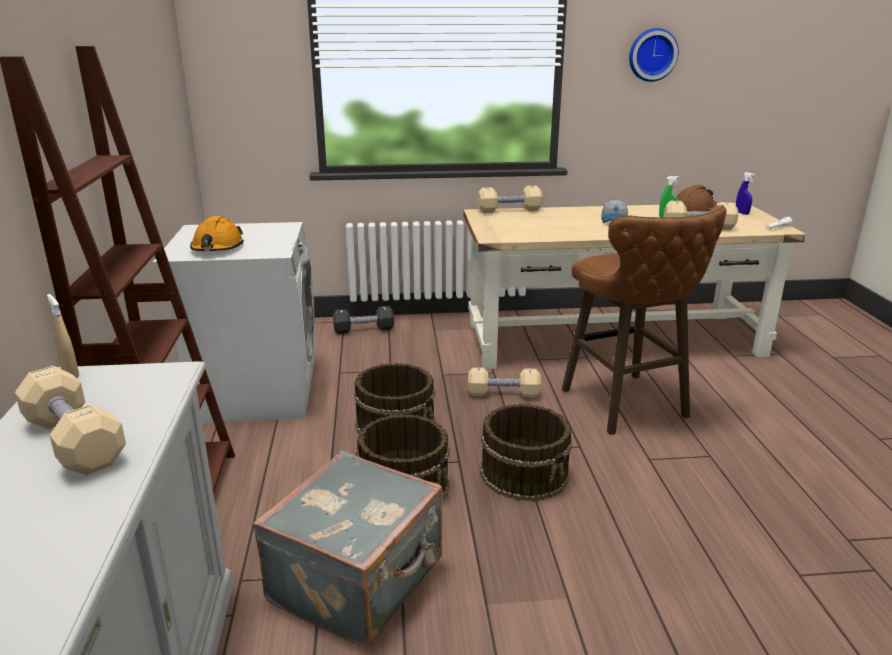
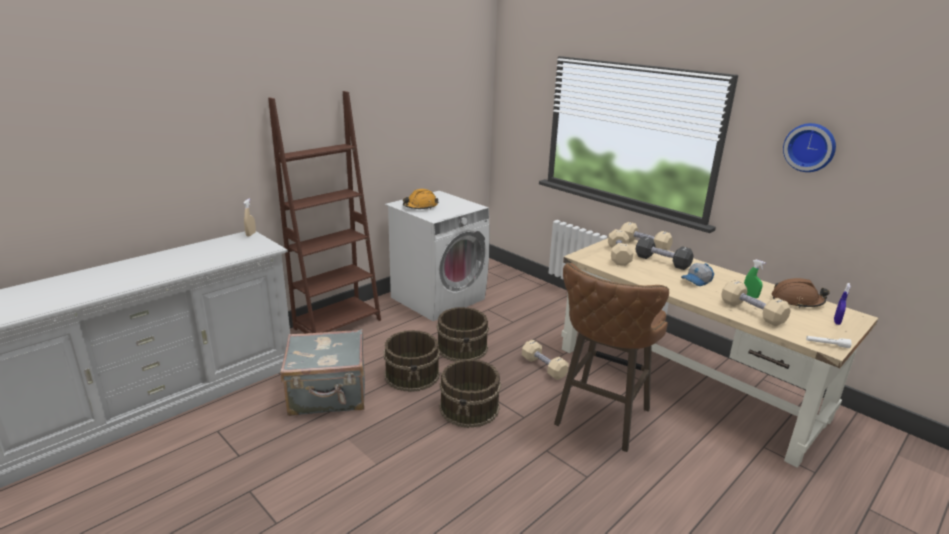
camera: 50 degrees right, 0 degrees up
(74, 441) = (204, 255): beige dumbbell -> beige dumbbell (618, 256)
(364, 330) = (543, 294): black dumbbell -> black dumbbell (662, 262)

